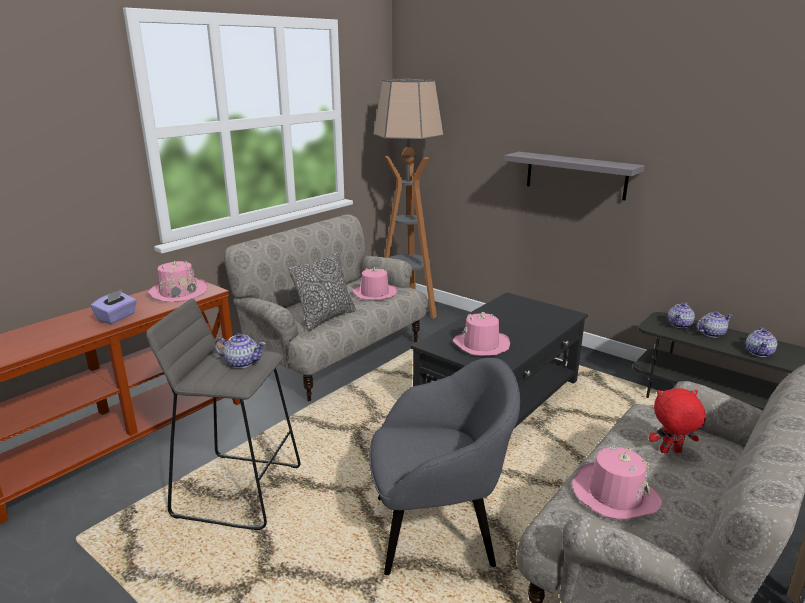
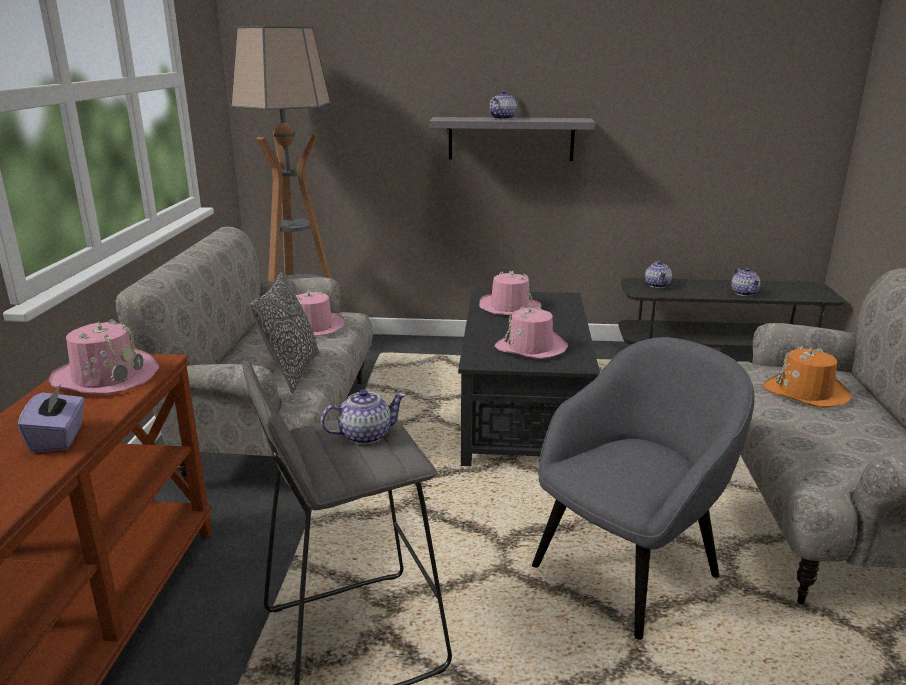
camera: 35 degrees left, 0 degrees up
(614, 494) = (823, 442): pink hat -> pink hat (509, 307)
(670, 452) = (806, 392): red plush toy -> orange hat
(711, 333) = (690, 286): teapot -> teapot (502, 118)

